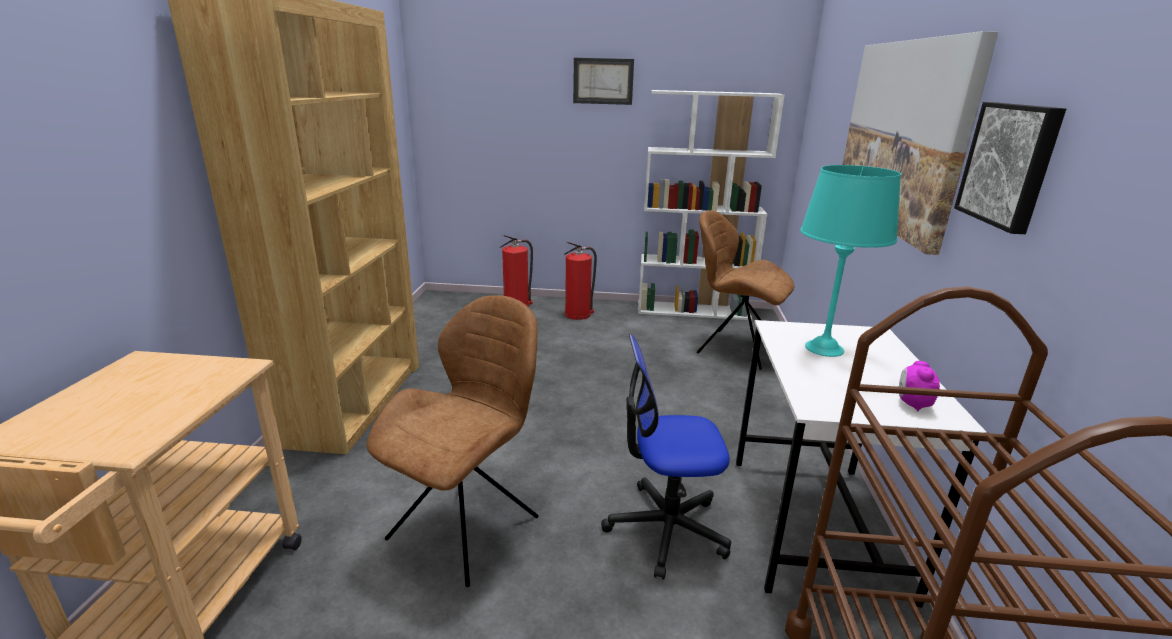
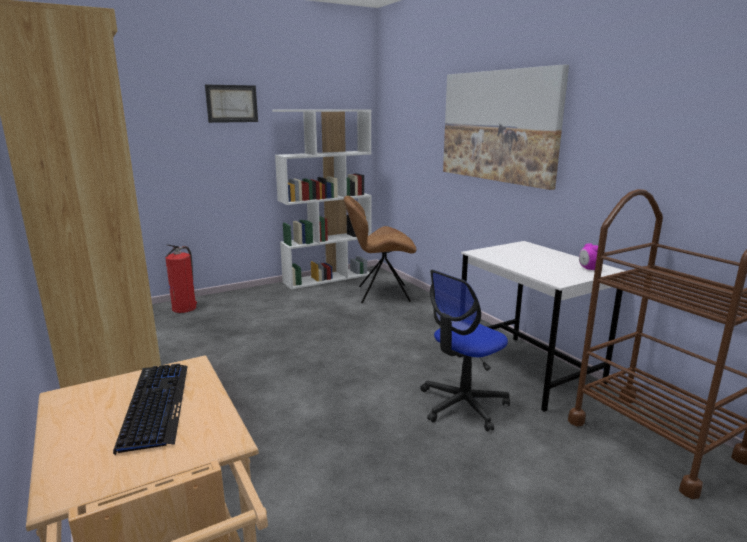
camera: 35 degrees left, 5 degrees down
(157, 393) = (155, 405): none -> keyboard
(468, 525) = (343, 459): brown chair -> none
(578, 314) = (246, 301): fire extinguisher -> none
(825, 348) = (516, 256): turquoise table lamp -> none
(1010, 165) = (599, 132): picture -> none

